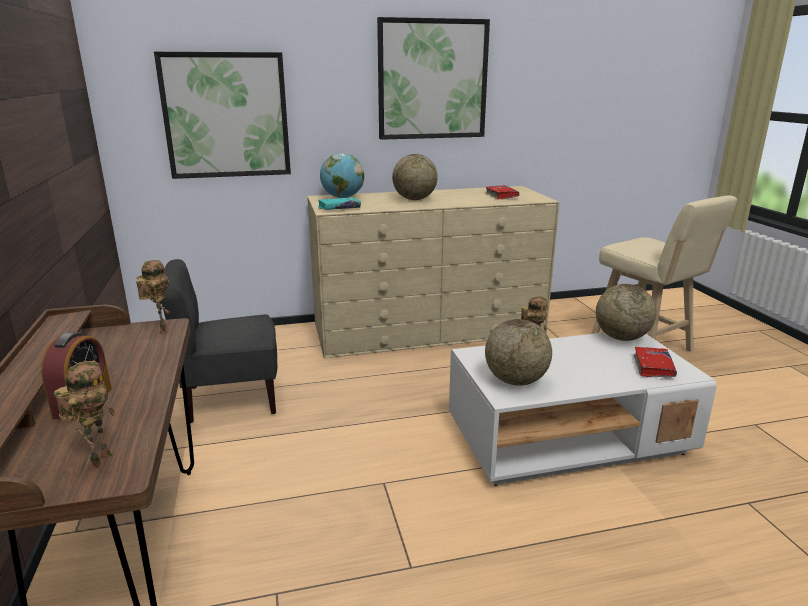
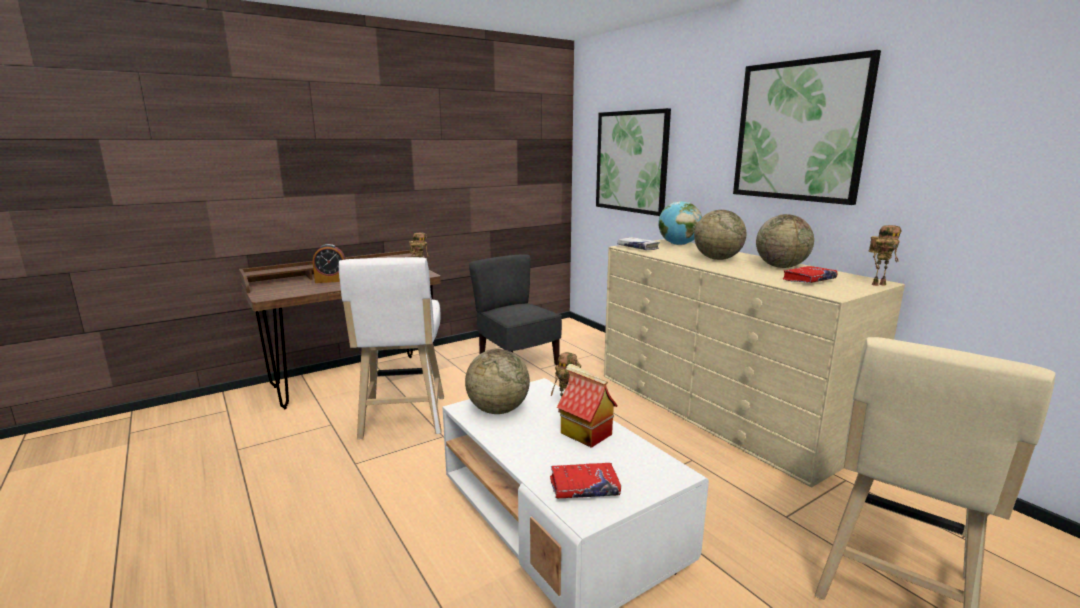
camera: 70 degrees right, 5 degrees down
(100, 460) = (279, 292): toy robot -> toy robot (878, 284)
(318, 513) = (402, 420): none -> white stool
(339, 208) = (638, 248): turquoise book -> white book
(572, 352) = (585, 433): none -> toy house
(621, 337) = (658, 464): globe -> globe (781, 267)

